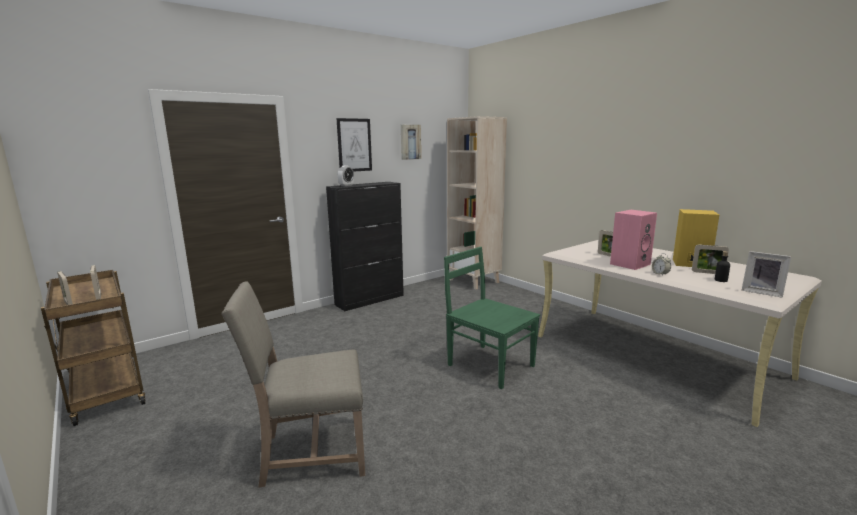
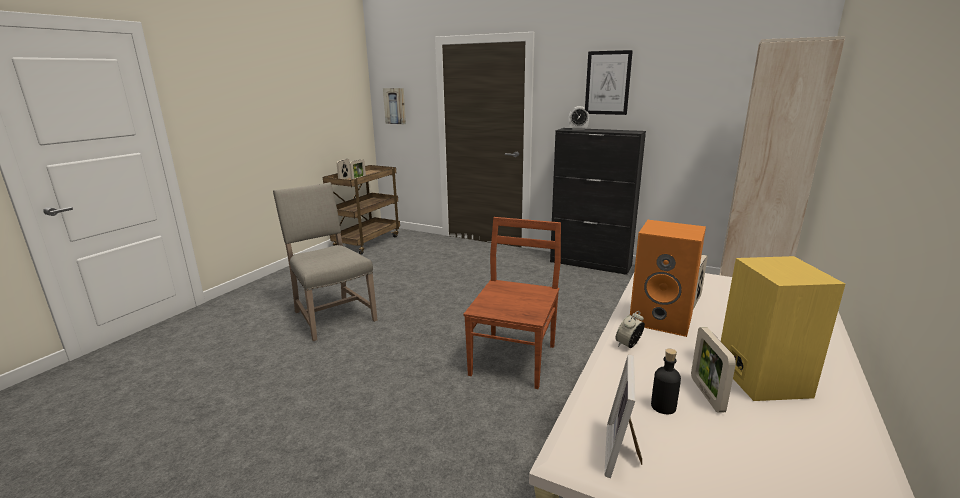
camera: 65 degrees right, 5 degrees up
(410, 142) = (695, 80): picture -> picture (395, 106)
(489, 364) = (514, 358): green chair -> brown chair
(630, 264) = (662, 319): pink speaker -> orange speaker

